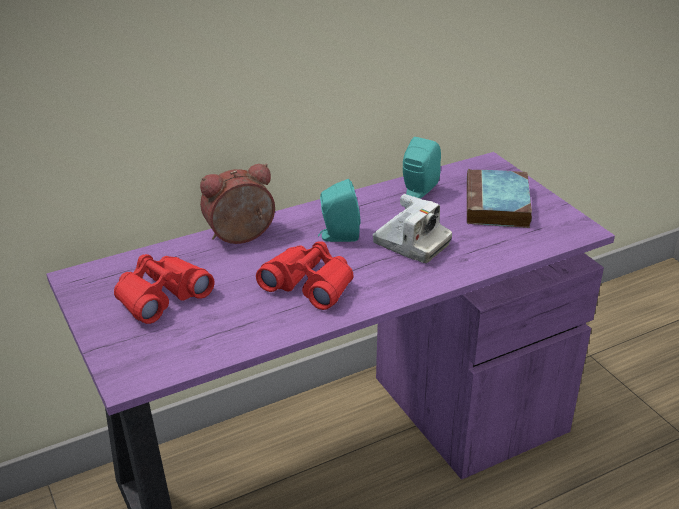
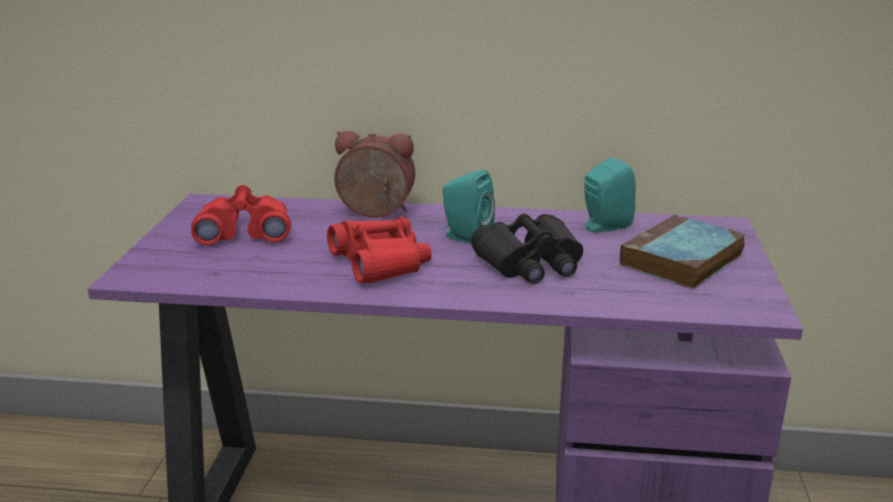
camera: 35 degrees right, 10 degrees down
(411, 244) = (530, 263): camera -> black binoculars

